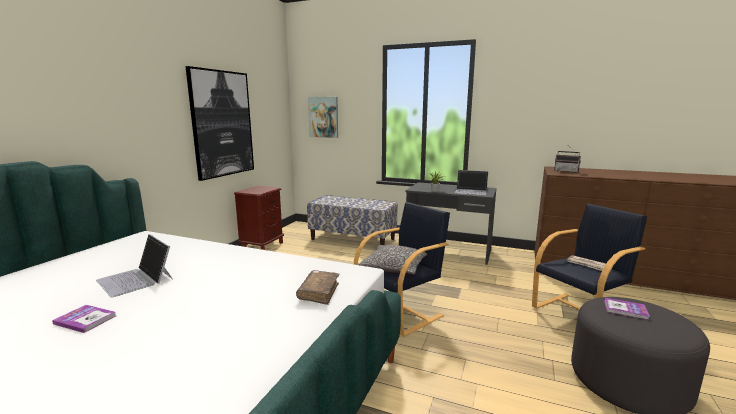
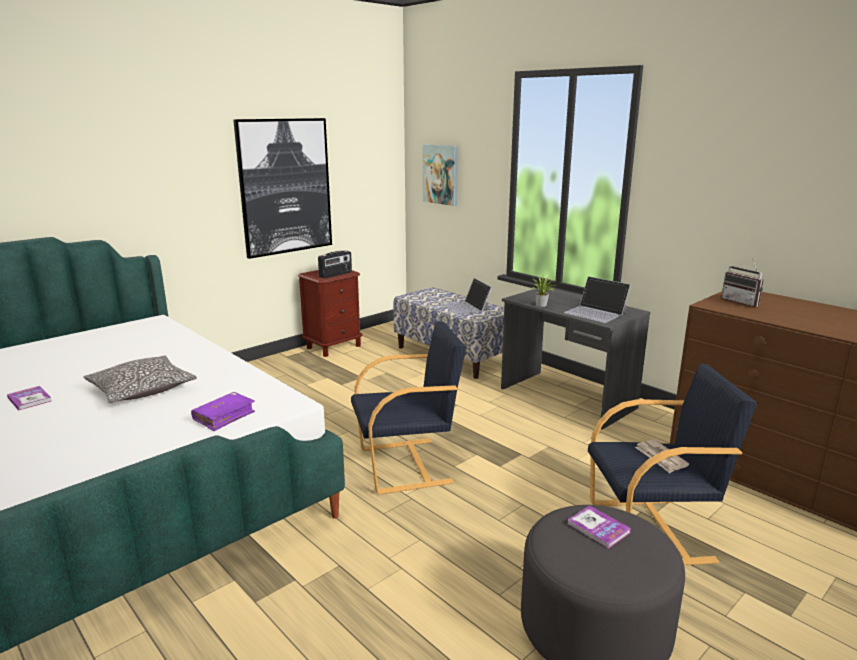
camera: 25 degrees right, 5 degrees up
(136, 279) = (99, 369): laptop -> laptop (466, 307)
(265, 190) = (336, 274): none -> radio
(319, 292) = (224, 417): brown book -> purple book
(394, 267) = (392, 406): pillow -> pillow (142, 390)

